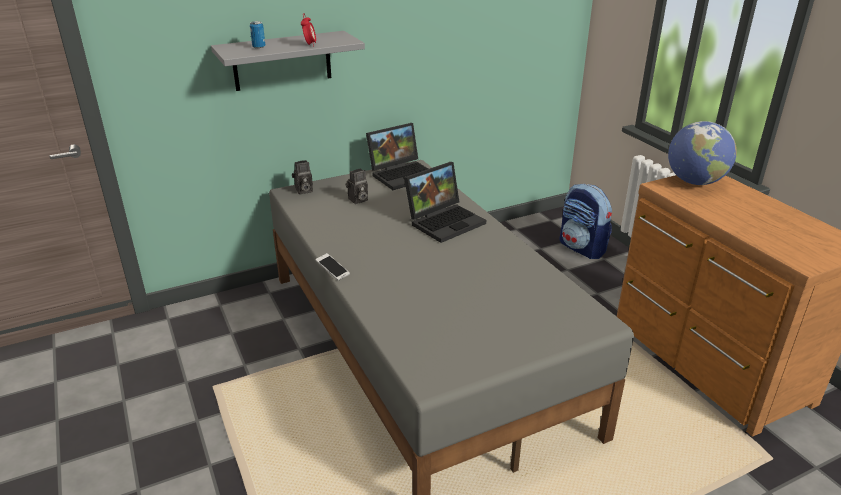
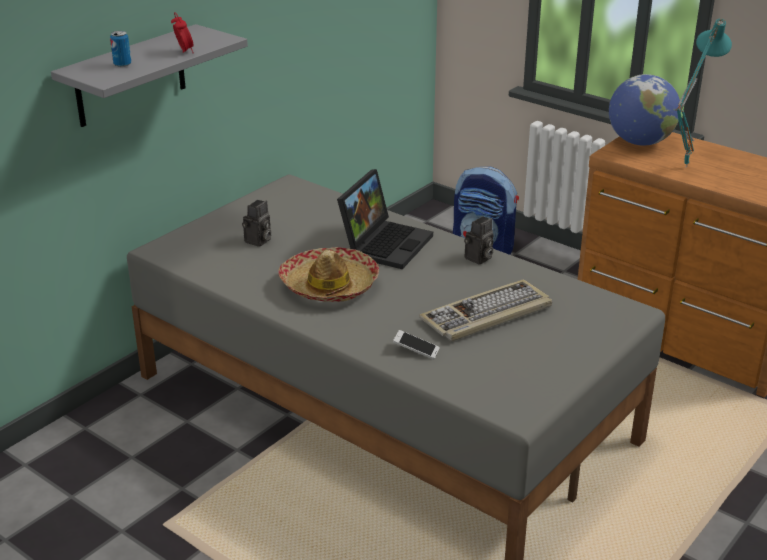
camera: 25 degrees left, 0 degrees up
(303, 191) = (176, 245): camera -> camera (478, 259)
(332, 271) = (309, 331): phone -> phone (416, 350)
(377, 242) = (329, 285): none -> hat
(402, 174) = (283, 197): laptop -> none
(475, 293) = (487, 315): none -> keyboard
(719, 208) = (683, 166): none -> turquoise table lamp

